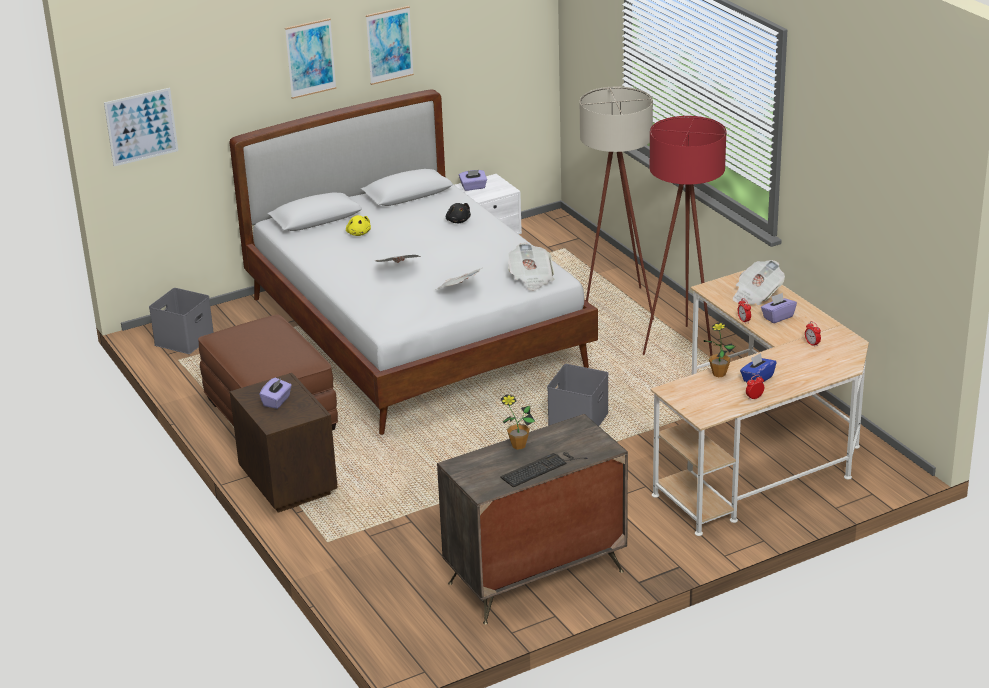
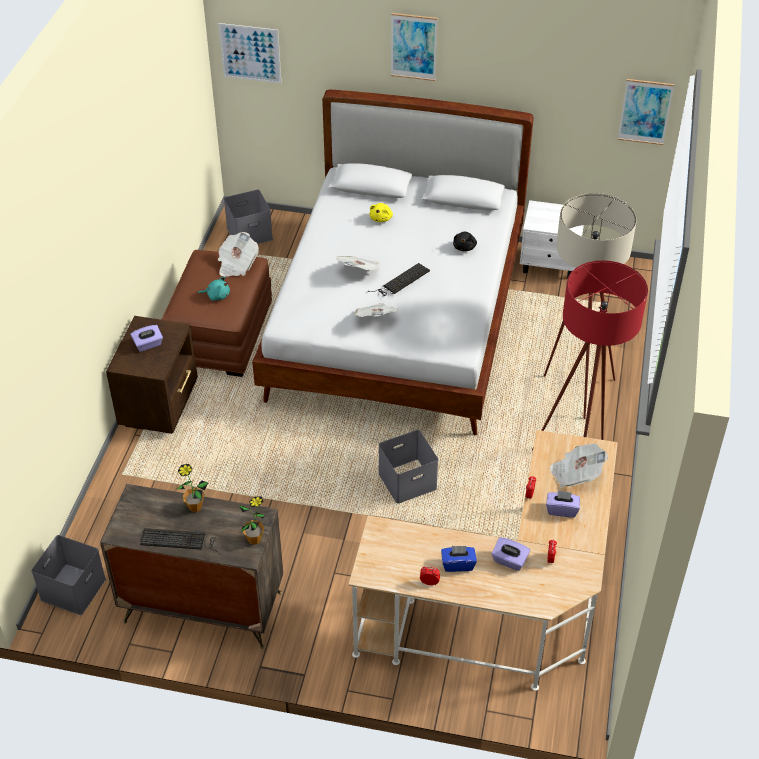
camera: 40 degrees right, 15 degrees up
(277, 352) = (217, 296): none -> turquoise plush toy
(389, 45) = (495, 60): picture -> picture (645, 112)
(408, 631) = (73, 590): none -> grey storage box
(441, 260) = (401, 281): none -> keyboard
(473, 187) = (550, 212): purple tissue box -> purple tissue box (509, 561)
(531, 278) = (441, 340): newspaper -> newspaper (237, 264)
(719, 374) = (436, 537): potted plant -> potted plant (254, 539)

